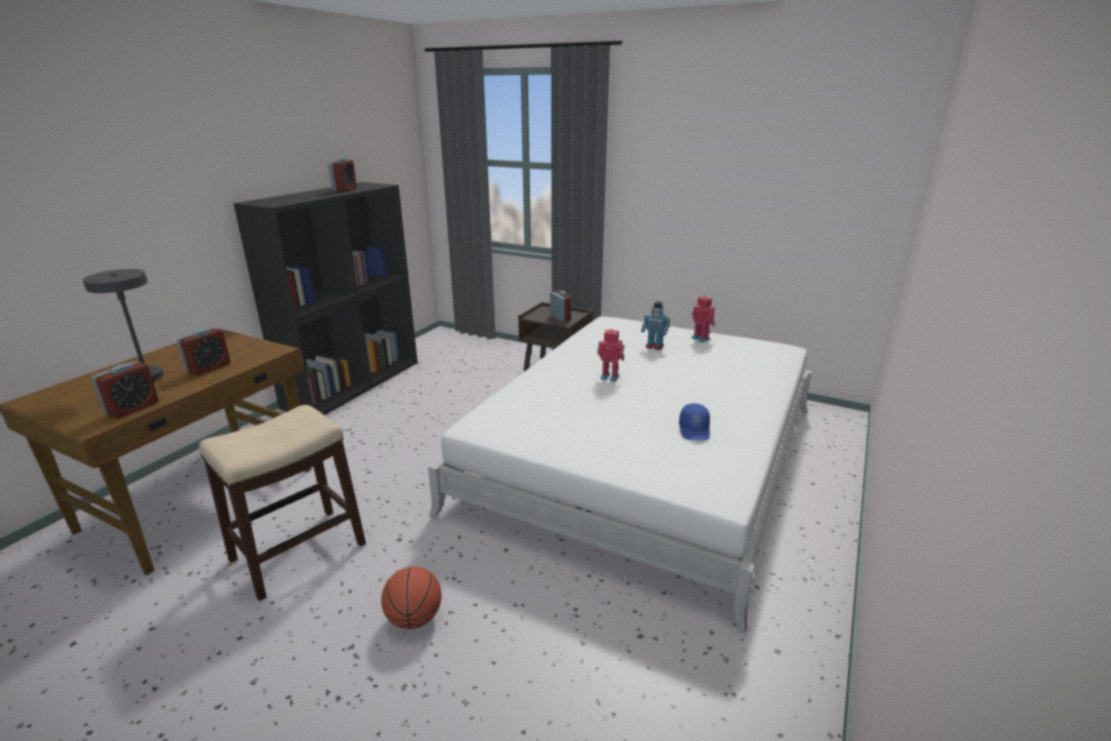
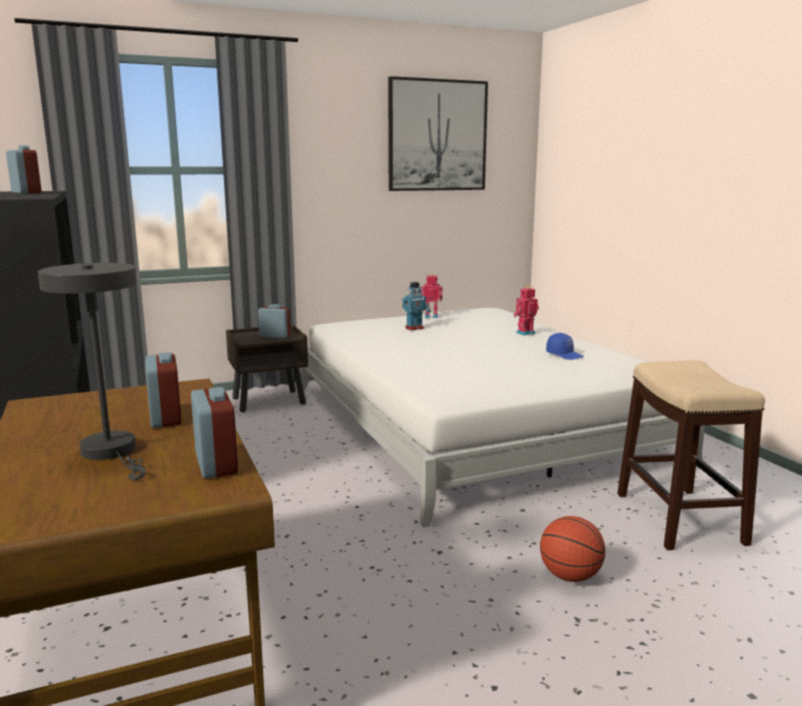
camera: 50 degrees left, 10 degrees down
(297, 552) = (380, 615): stool -> stool (680, 519)
(610, 377) = (443, 348): toy robot -> toy robot (525, 333)
(779, 139) = (437, 135): none -> picture

